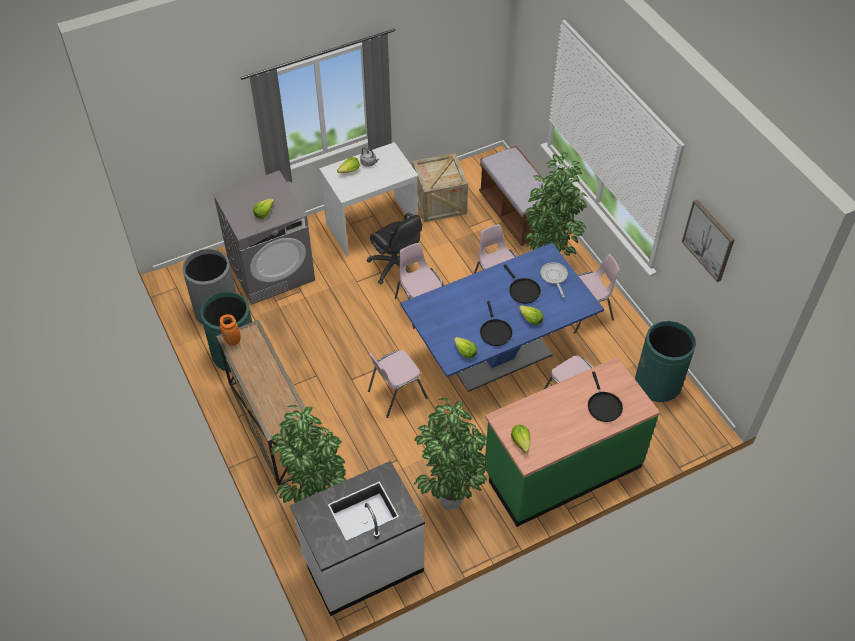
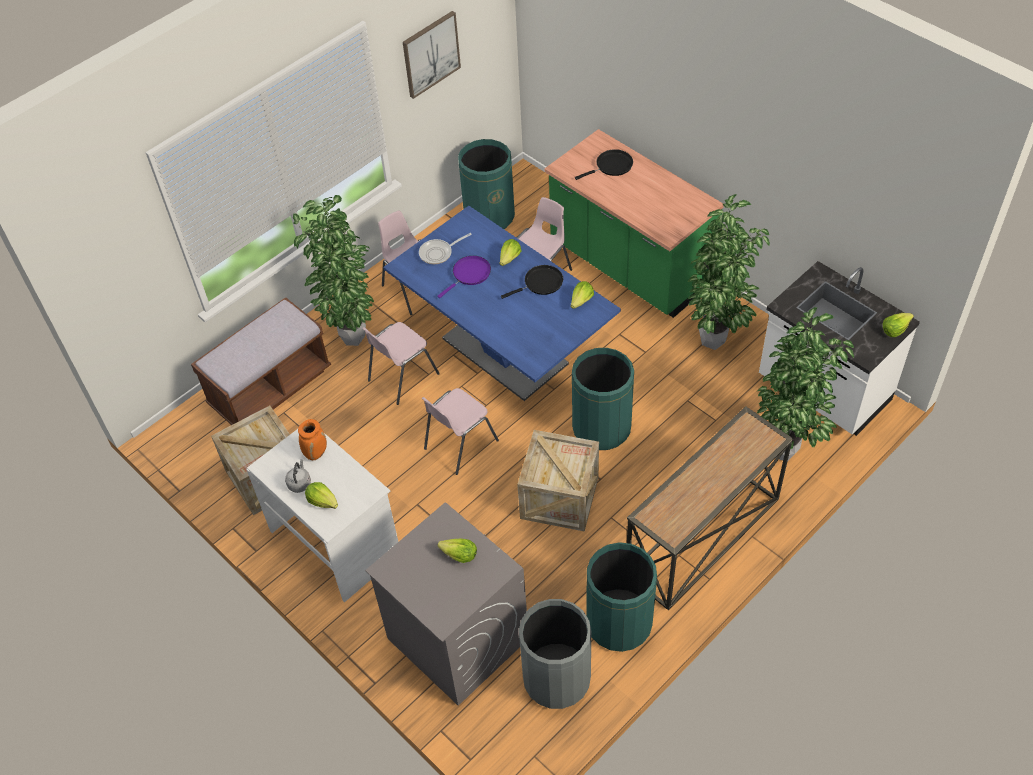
camera: 105 degrees left, 0 degrees up
(233, 341) = (674, 531): orange vase -> orange vase (316, 453)
(347, 350) = (559, 497): none -> crate
(396, 394) = (601, 428): pink chair -> green trash can
(397, 268) = (404, 488): black office chair -> none
(521, 442) = (687, 213): lettuce -> lettuce (895, 329)
(523, 290) = (469, 274): black frying pan -> purple frying pan

